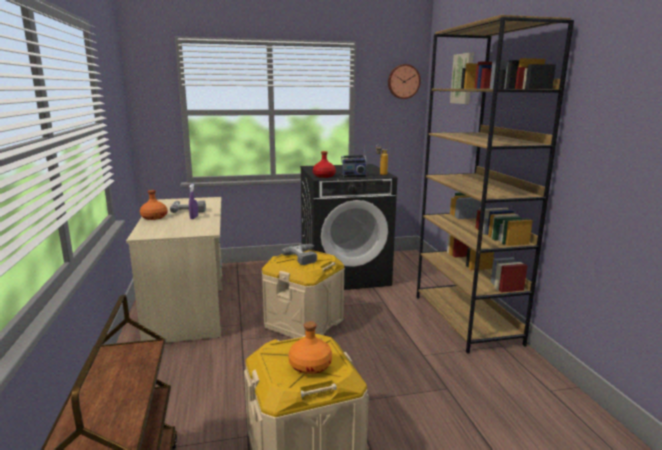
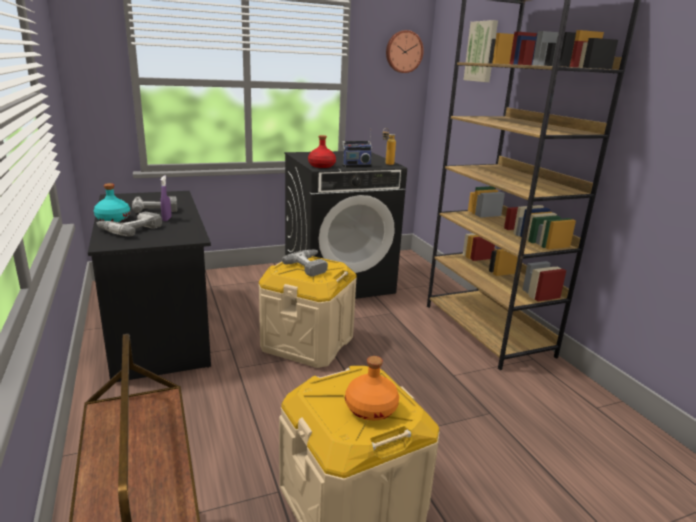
camera: 10 degrees left, 5 degrees up
(154, 217) = (113, 219): orange bottle -> turquoise bottle
(163, 224) = (130, 229): none -> power drill
(188, 305) = (158, 327): beige desk -> black desk

